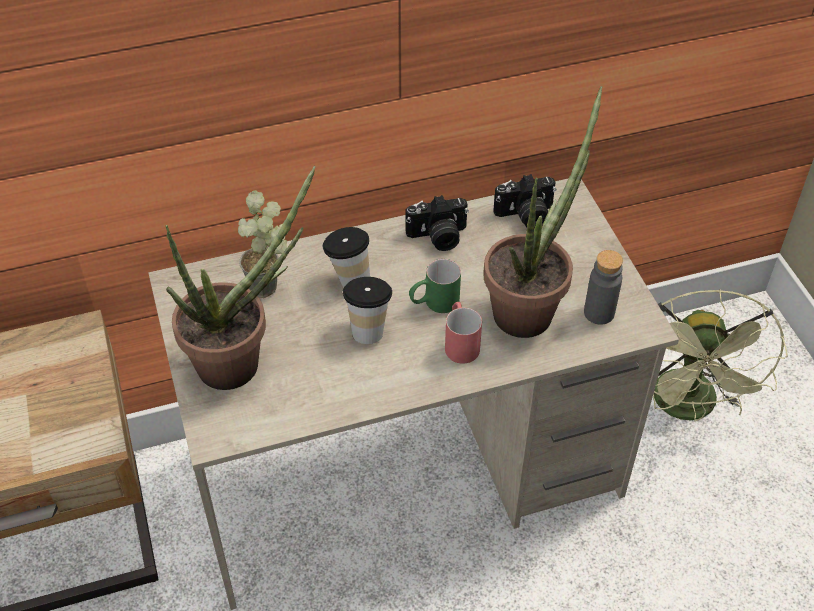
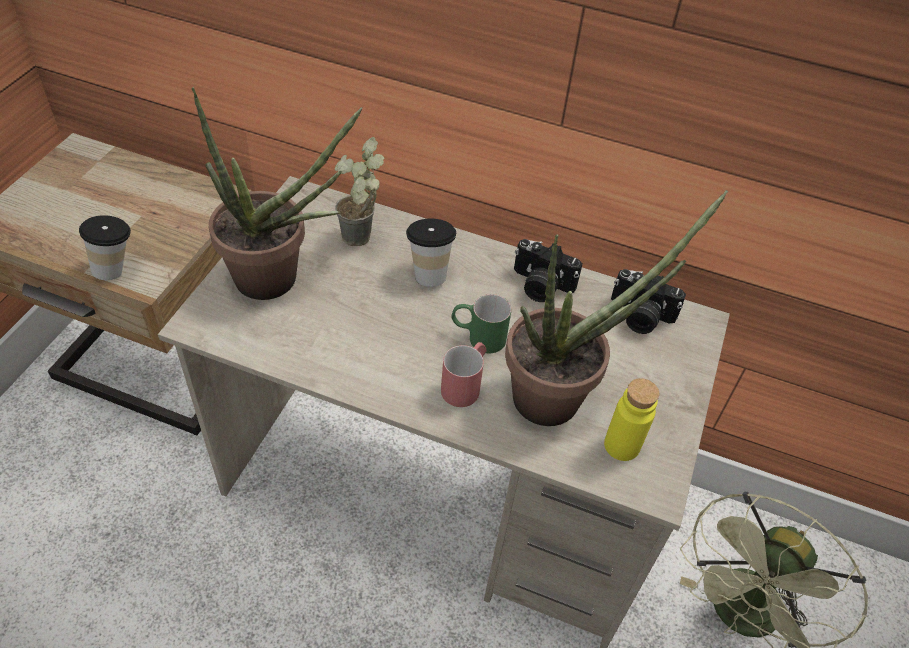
camera: 35 degrees right, 0 degrees up
(368, 329) = (401, 321): cup -> cup (116, 268)
(599, 313) = (621, 445): grey bottle -> yellow bottle

